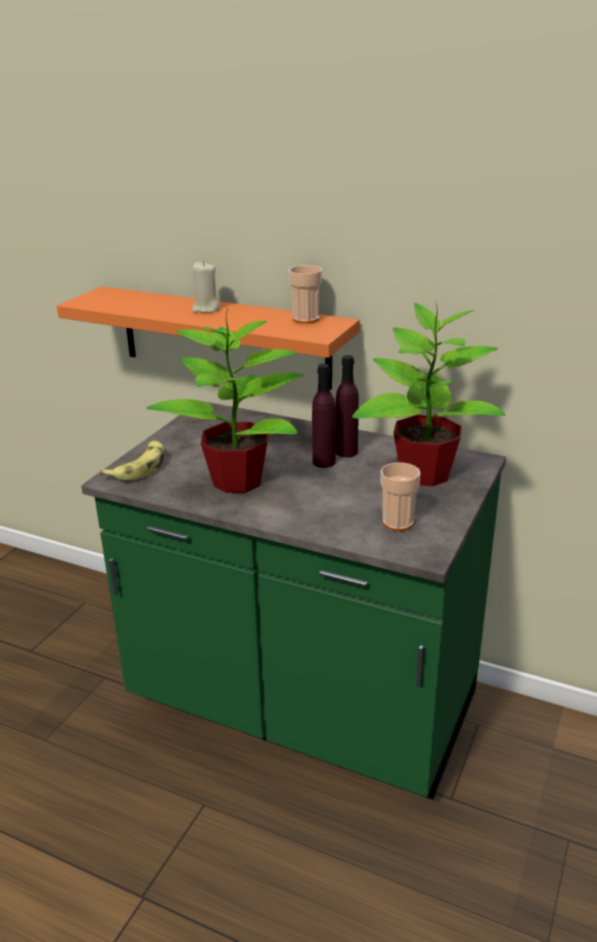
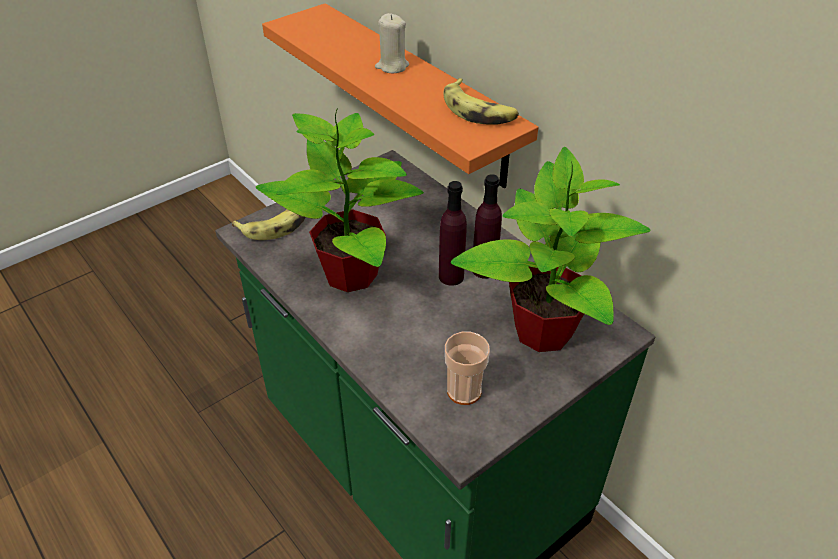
camera: 25 degrees right, 15 degrees up
(306, 319) = (479, 111): cup -> banana

